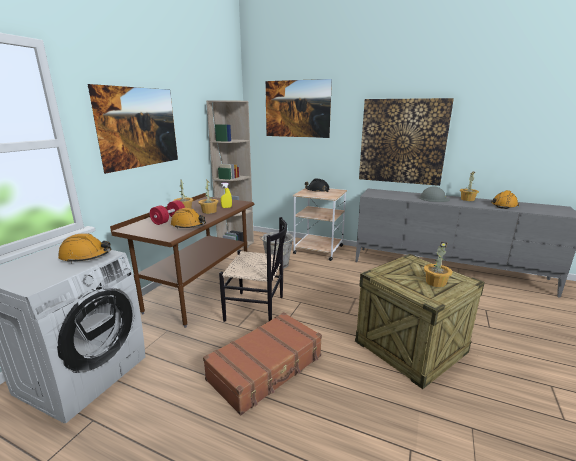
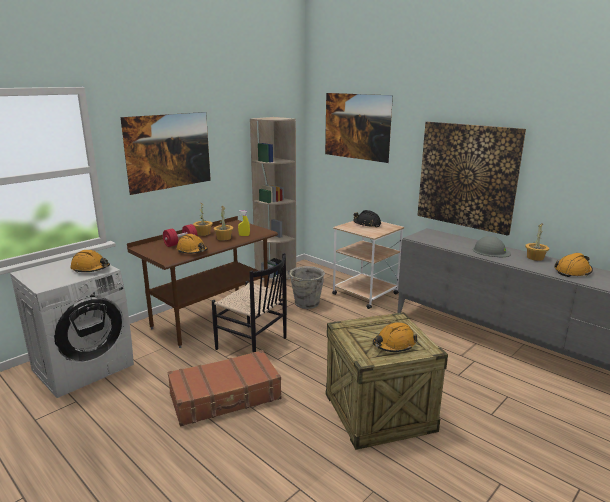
camera: 20 degrees right, 0 degrees up
(435, 282) = (394, 345): potted plant -> orange hard hat

